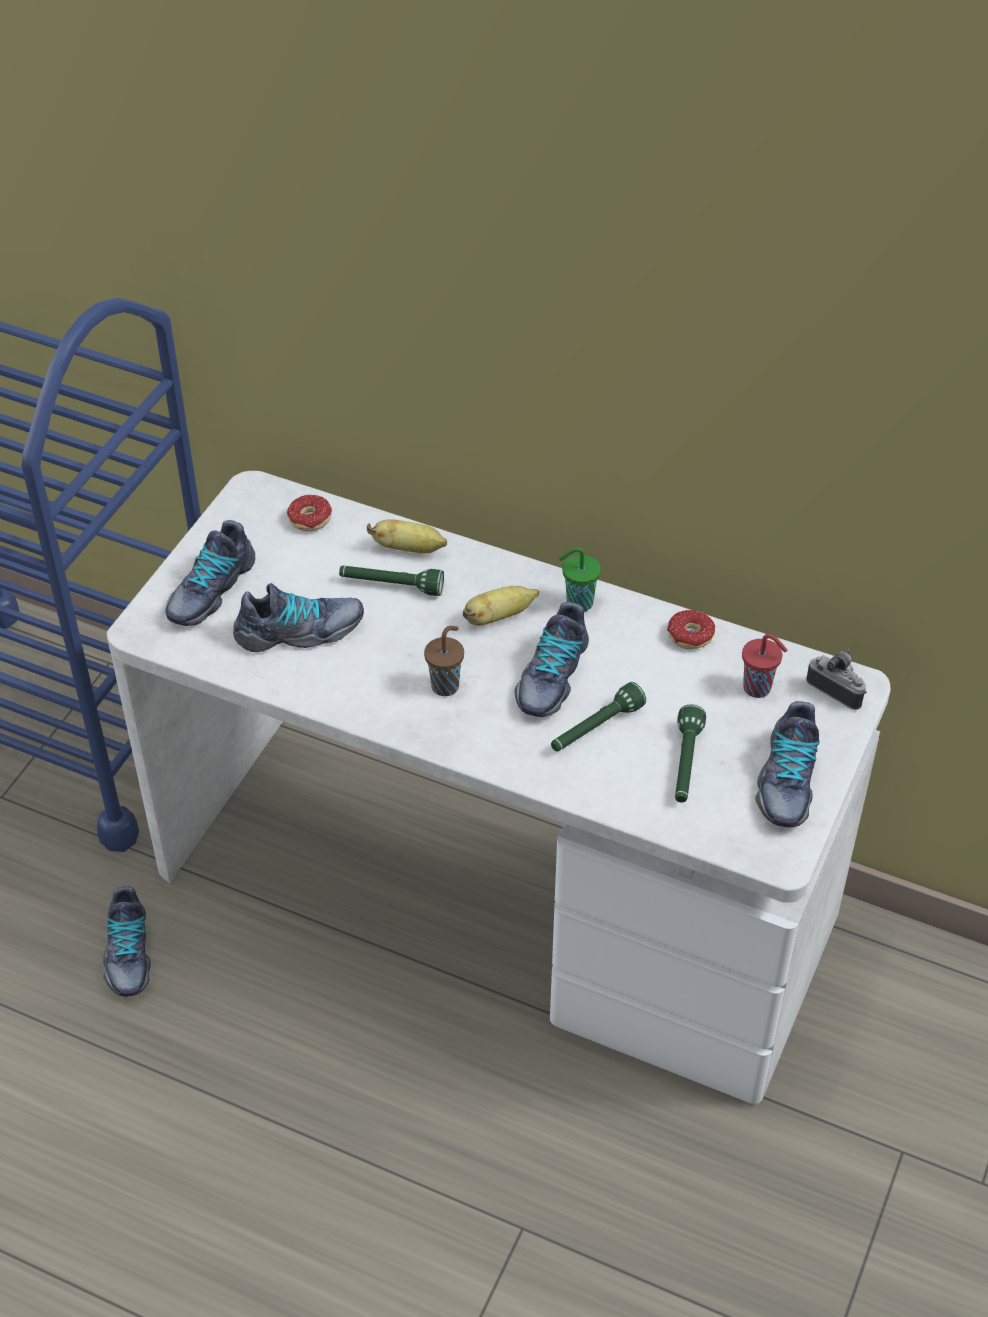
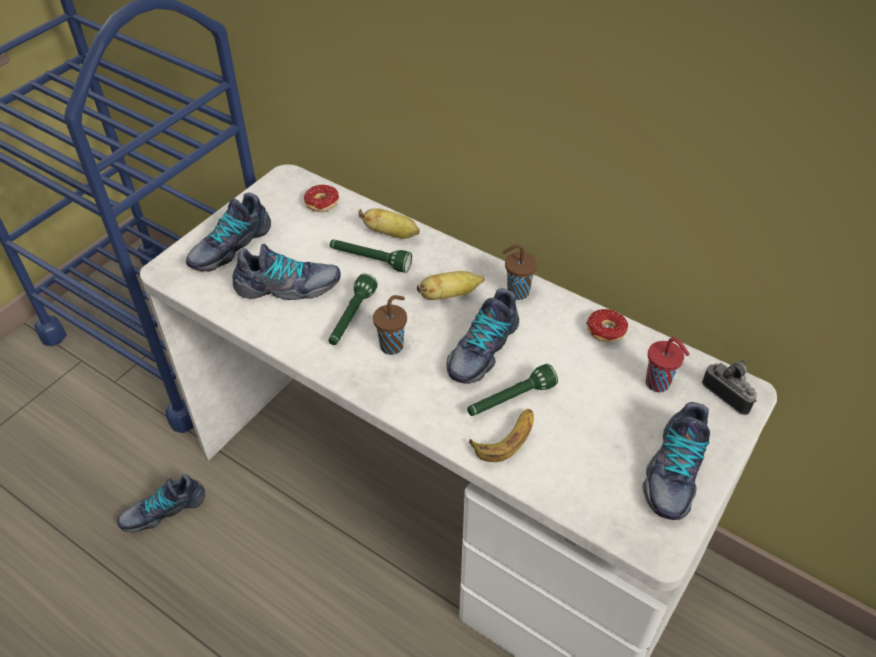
camera: 10 degrees right, 0 degrees up
(127, 953) = (163, 509): shoe -> shoe turned 60 degrees clockwise
(577, 603) = (516, 292): green cup -> brown cup
(599, 771) = (506, 438): none -> banana
(685, 764) = (584, 443): green flashlight -> green flashlight (351, 318)

